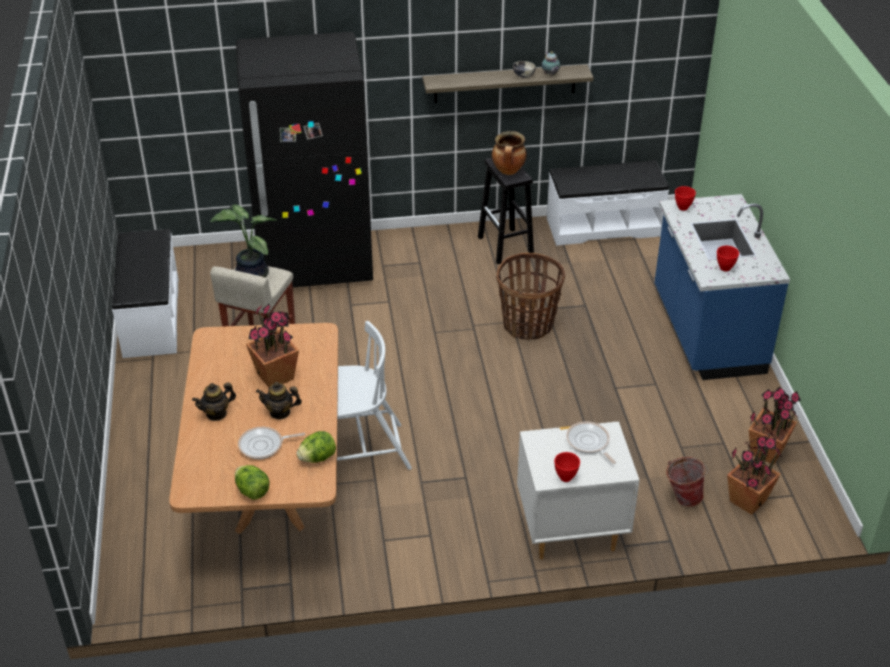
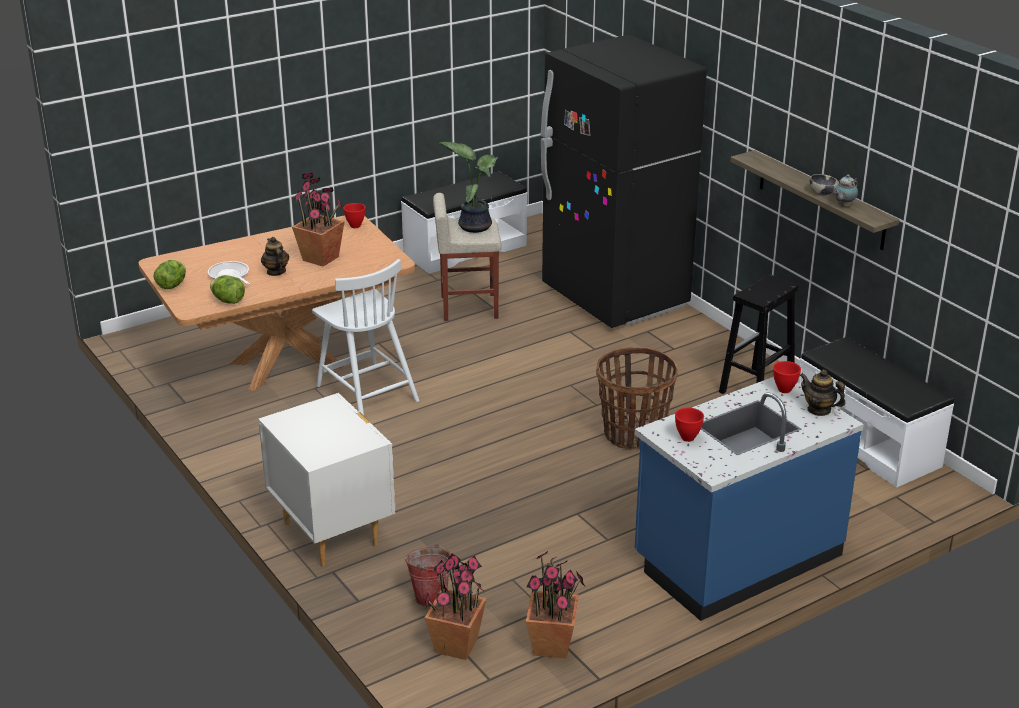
camera: 65 degrees right, 10 degrees down
(216, 413) = (257, 248): teapot -> teapot (819, 410)
(508, 171) = (762, 291): cooking pot -> none
(565, 477) = (286, 429): red bowl -> red bowl (355, 226)
(589, 442) = (346, 432): frying pan -> none

